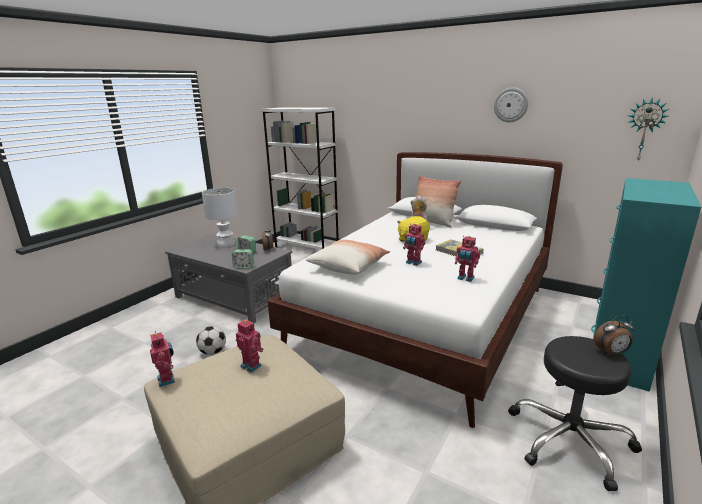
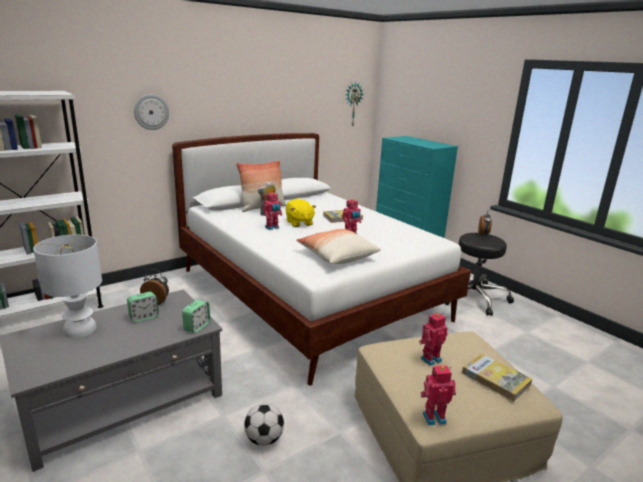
camera: 70 degrees left, 0 degrees up
(230, 410) = (495, 379): none -> book
(465, 278) = (394, 229): toy robot -> toy robot (272, 228)
(511, 105) = (273, 86): wall clock -> wall clock (151, 112)

